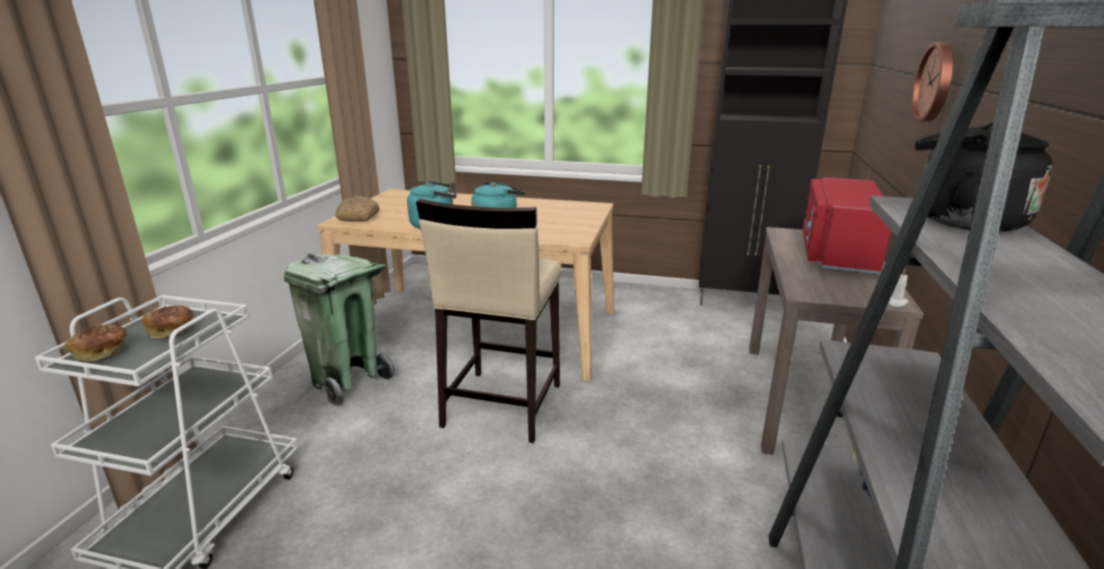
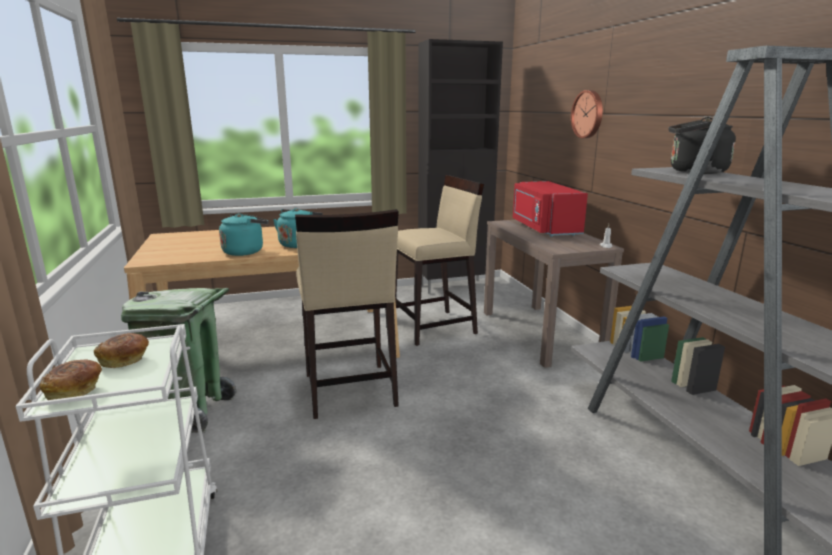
camera: 30 degrees left, 5 degrees down
(358, 216) = (158, 256): bread -> none
(666, 353) = (434, 327): none -> beige stool

